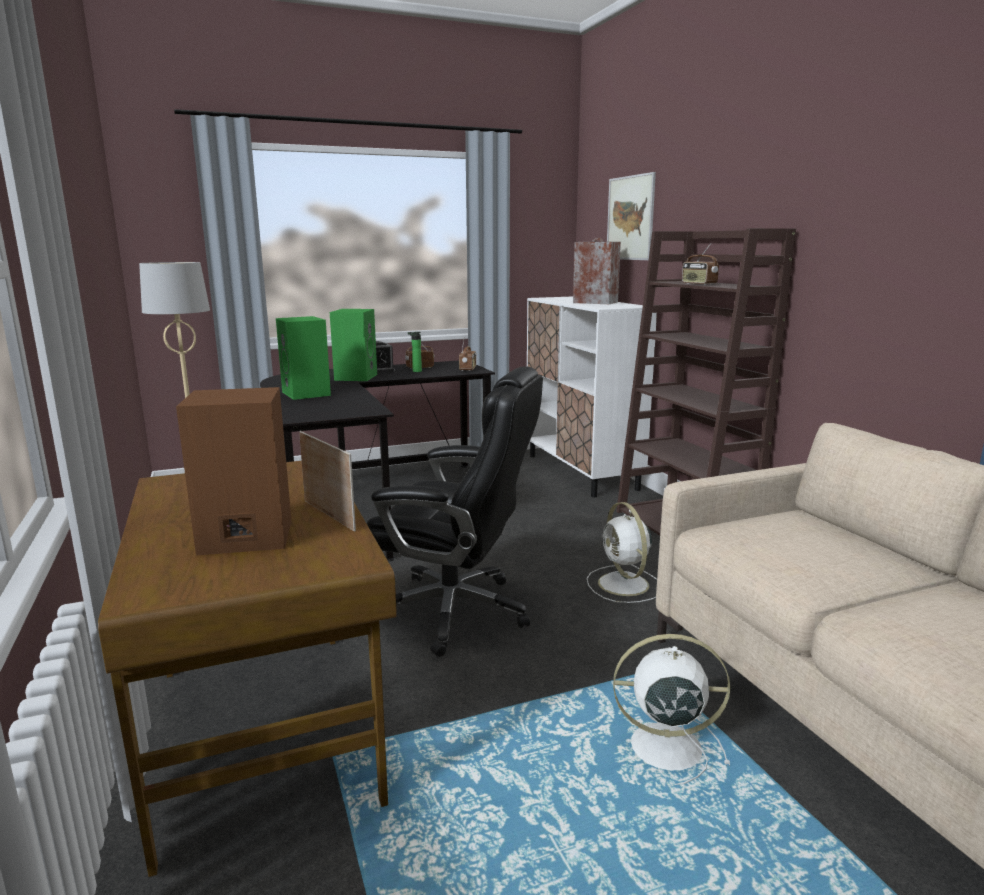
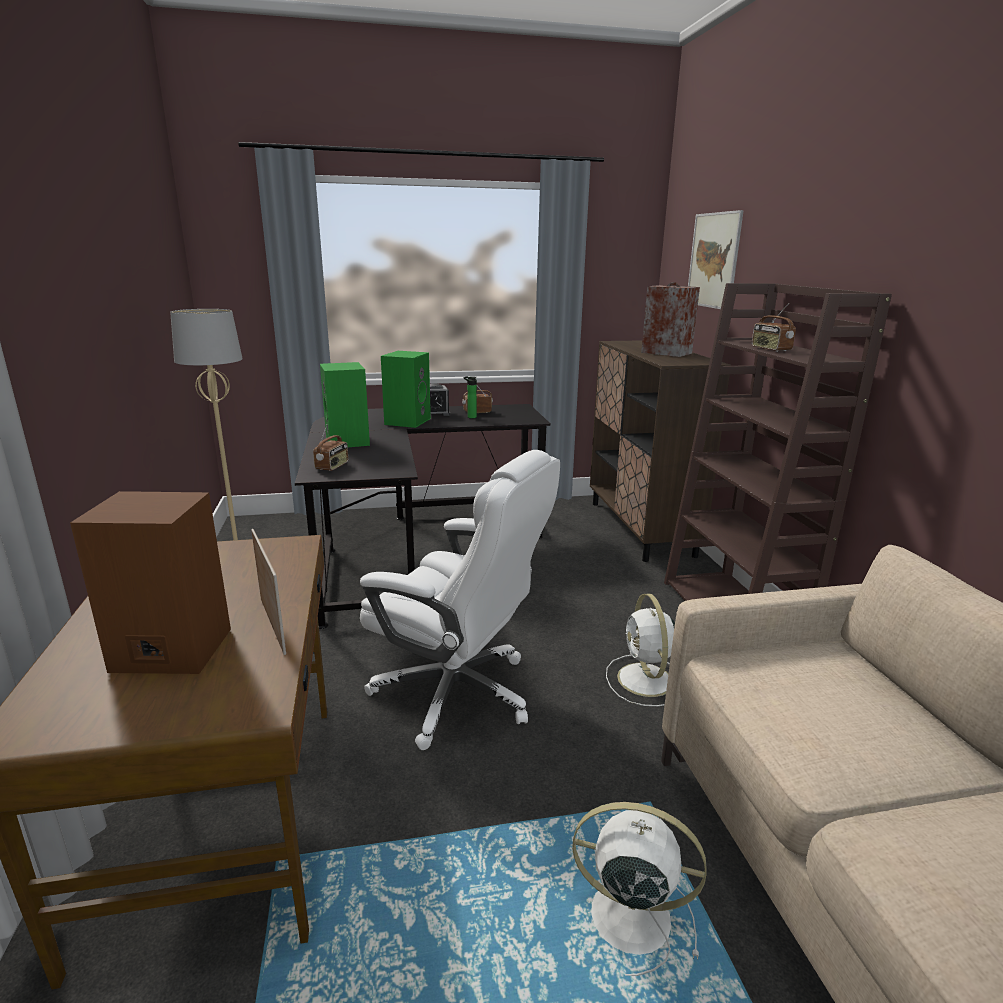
camera: 10 degrees right, 5 degrees up
(456, 612) = (458, 693): black office chair -> white office chair
(468, 369) = (525, 417): radio -> radio (332, 466)
(581, 472) = (640, 528): white cabinet -> brown cabinet

